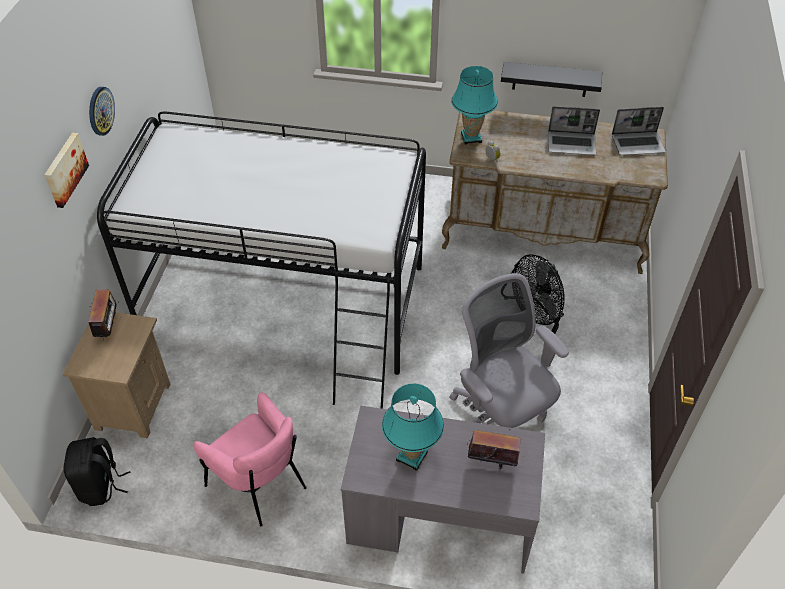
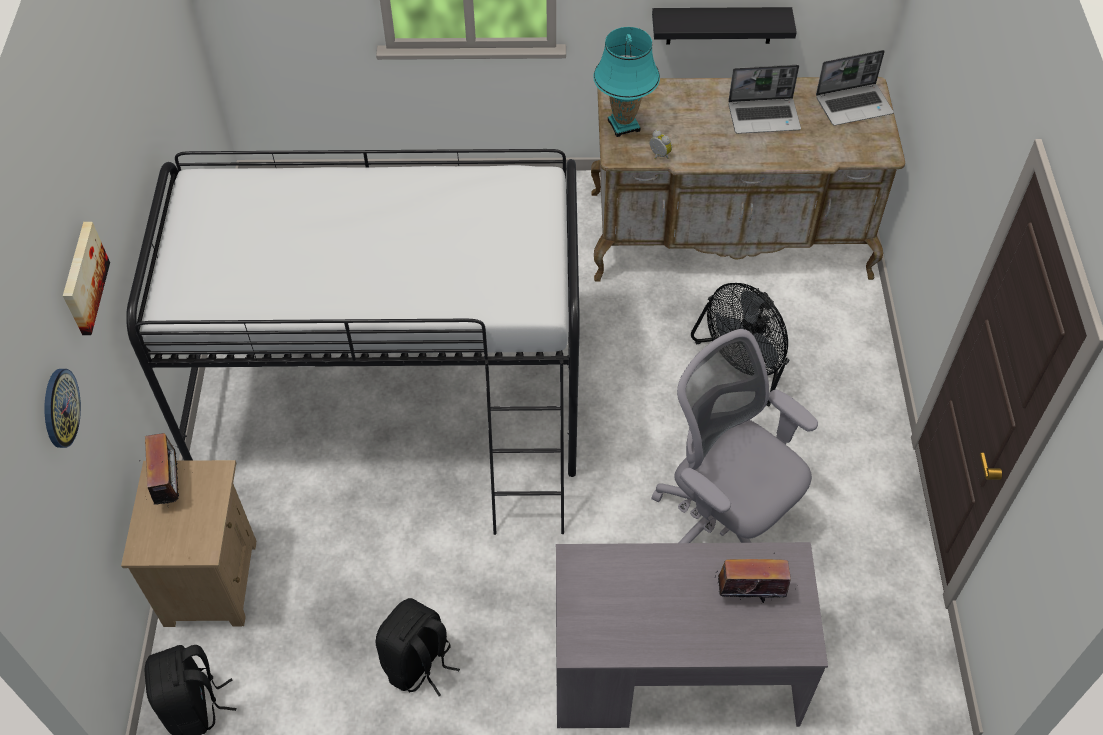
camera: 10 degrees left, 5 degrees up
(100, 111) = (108, 176): wall clock -> wall clock (60, 408)
(260, 483) = (418, 663): pink armchair -> black backpack
(411, 456) = (641, 605): turquoise table lamp -> none

